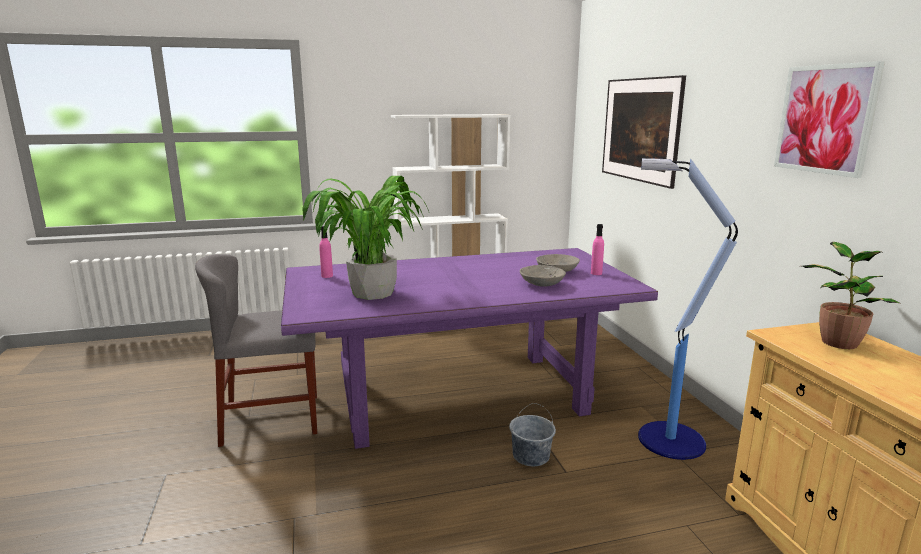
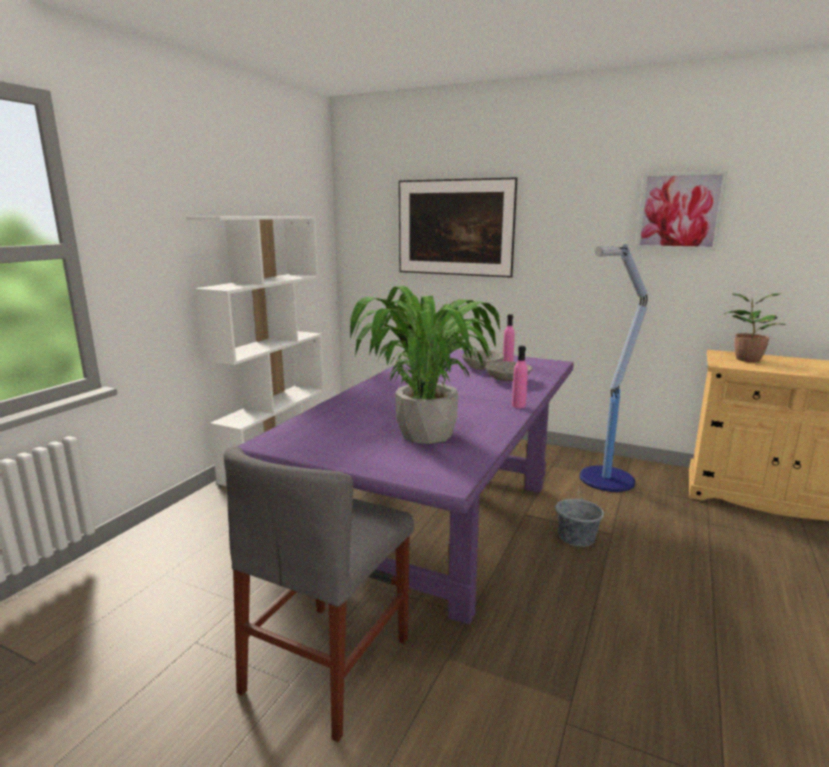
camera: 50 degrees left, 0 degrees up
(327, 276) = (321, 437): pink bottle -> pink bottle (518, 405)

